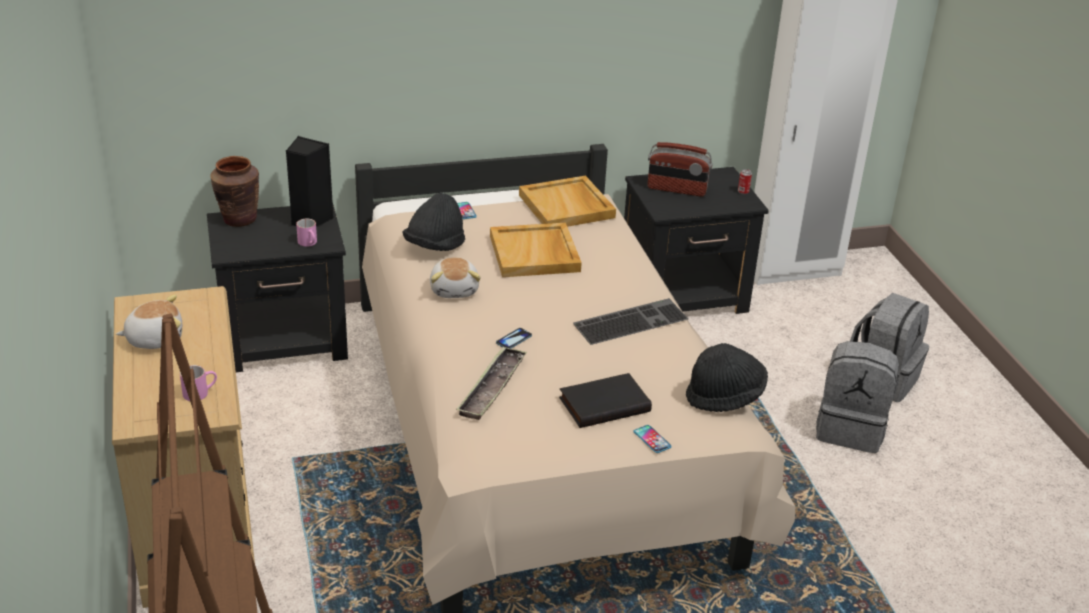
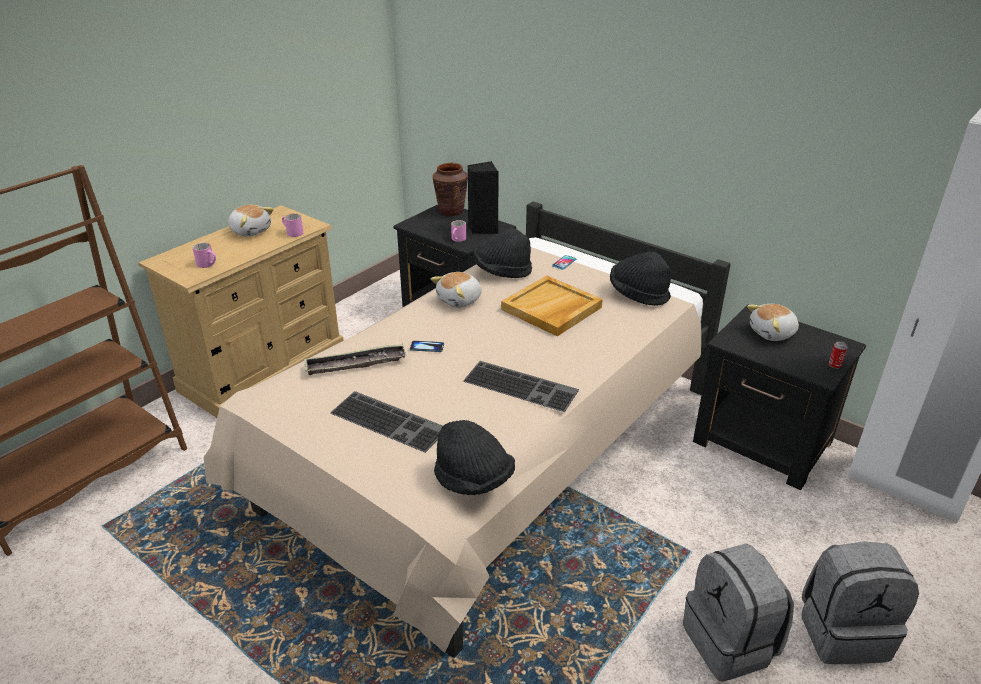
camera: 55 degrees right, 0 degrees up
(206, 315) = (292, 233): none -> pink mug
(567, 206) = (638, 294): beige tray -> black hat
(604, 403) = (390, 420): black book -> keyboard
(652, 439) = (366, 465): phone -> none
(676, 189) = (772, 333): radio -> plush toy

